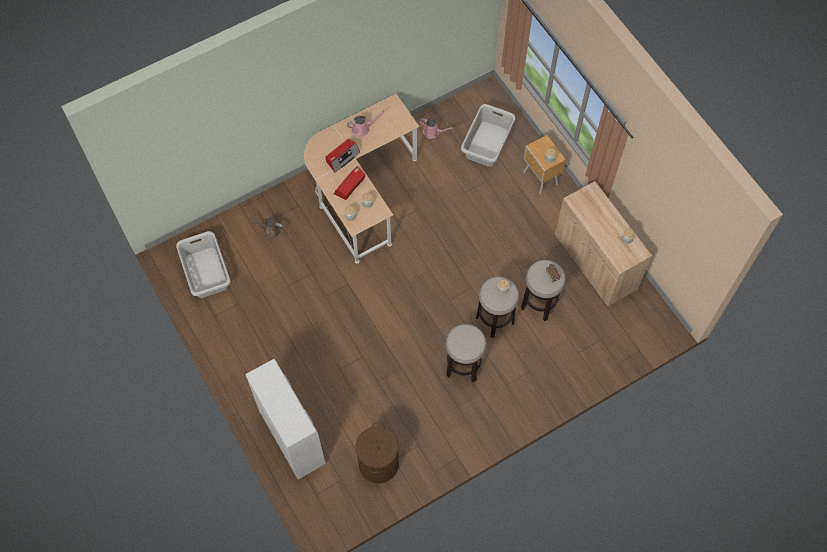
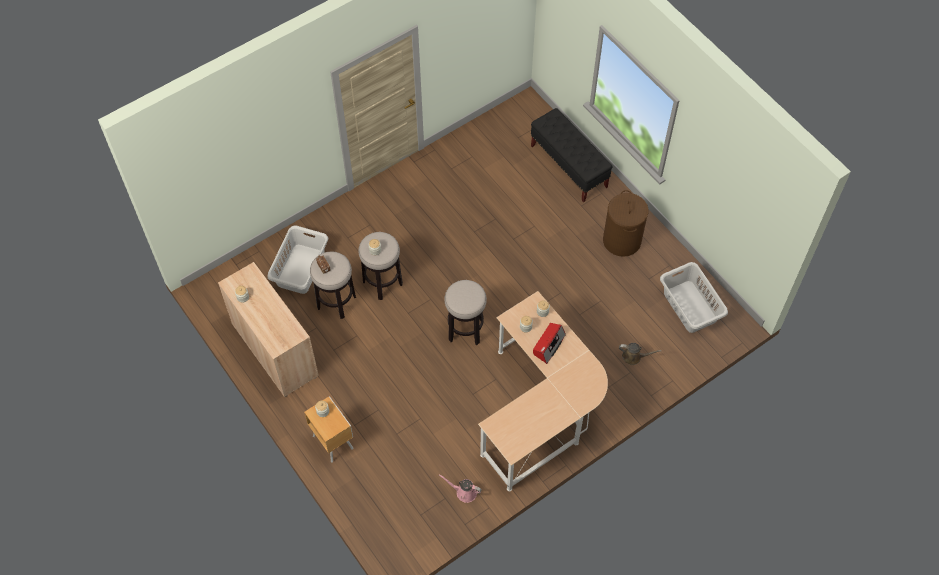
camera: 175 degrees right, 5 degrees down
(291, 437) = (569, 166): white cabinet -> black bench
(342, 157) = (562, 377): radio -> none
(362, 129) = (544, 414): pink watering can -> none
(378, 463) = (486, 152): brown laundry basket -> brown laundry basket (622, 240)
(463, 366) = (413, 237): stool -> stool (465, 330)
(487, 144) = (396, 481): grey laundry basket -> grey laundry basket (300, 269)

